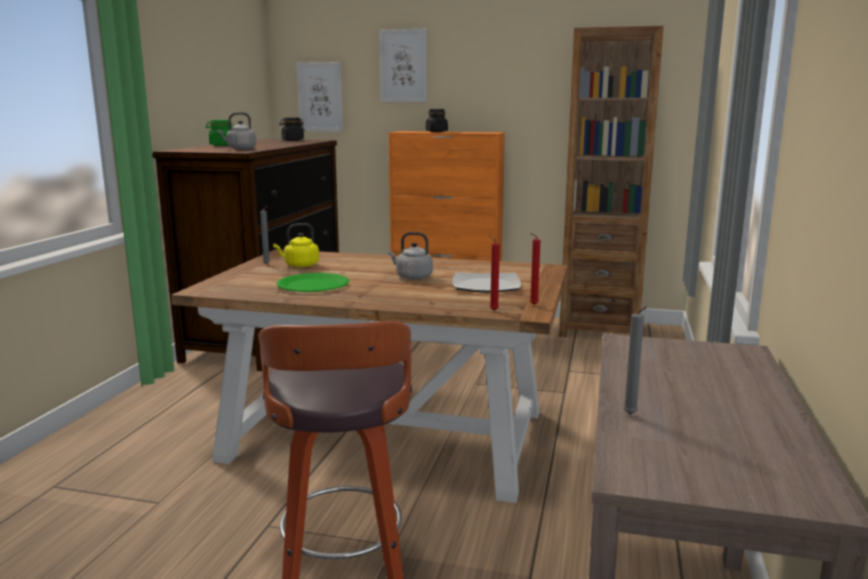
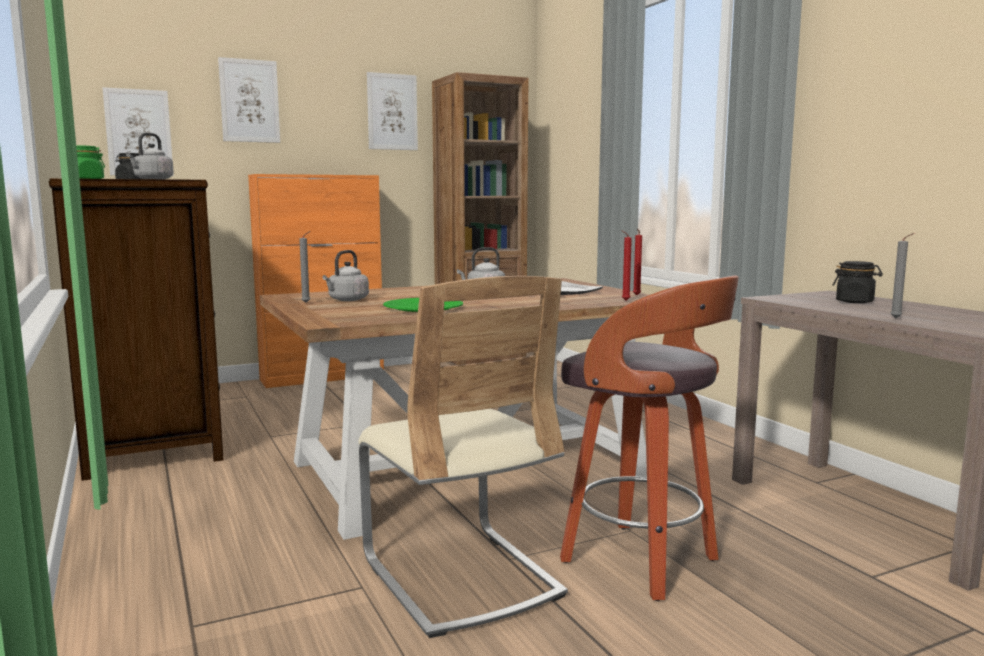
camera: 40 degrees left, 5 degrees down
(215, 524) = (460, 577): none -> beige chair
(299, 265) = (347, 300): yellow kettle -> grey kettle
(436, 131) = (301, 174): black jar -> black jar (855, 301)
(534, 68) = (392, 112): none -> picture

